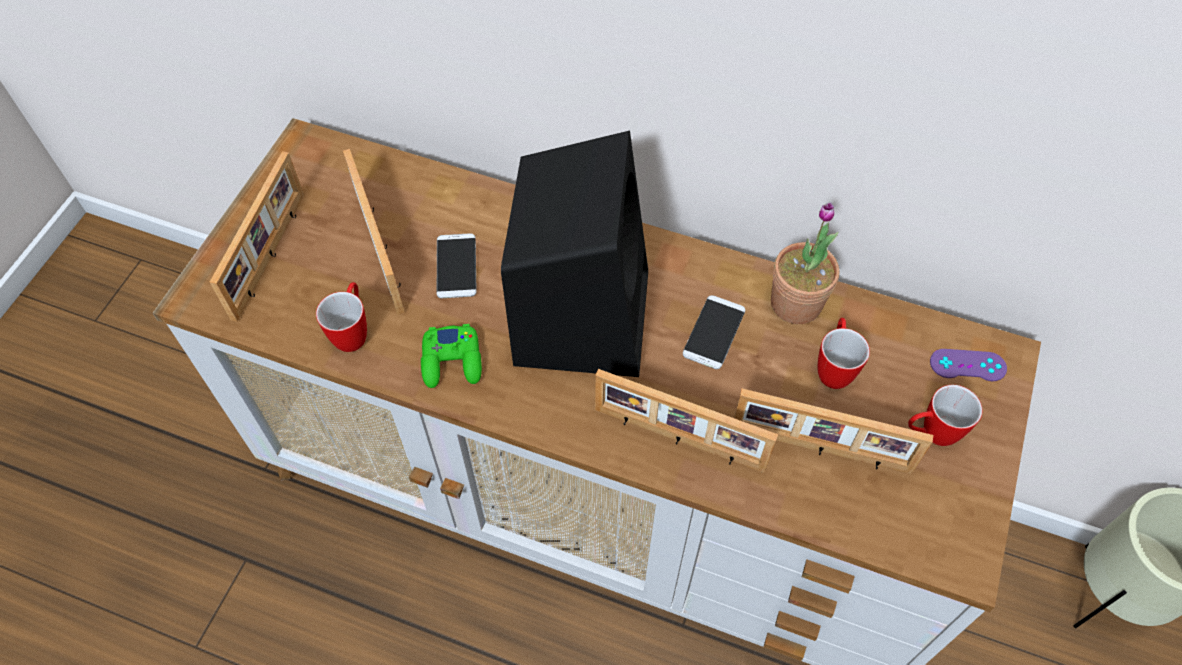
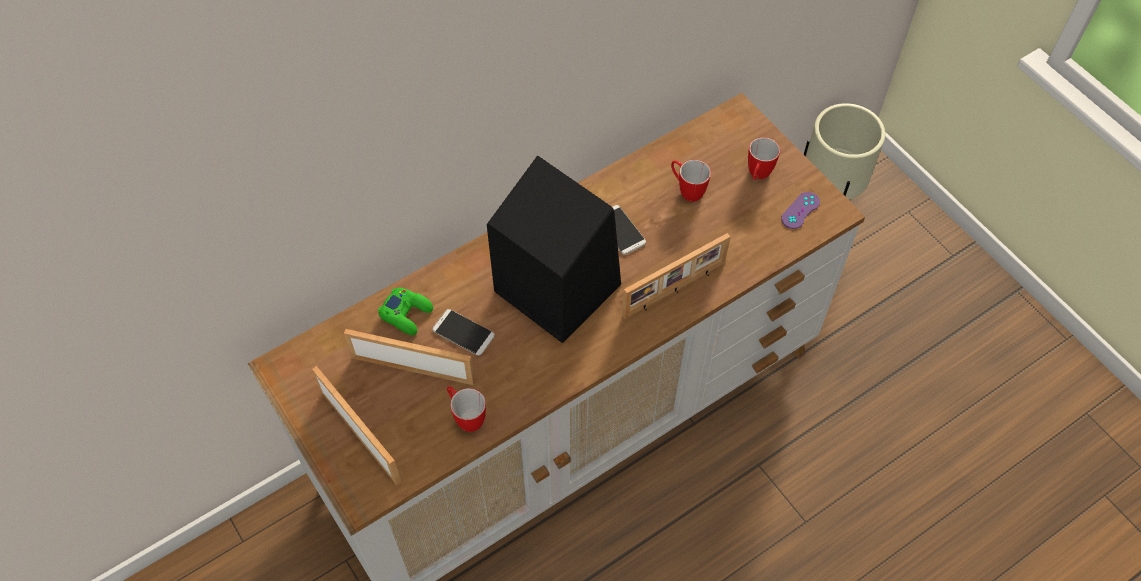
camera: 55 degrees left, 0 degrees up
(452, 361) = (533, 373): green game controller -> green game controller (406, 313)
(796, 303) = (633, 180): potted plant -> none
(820, 450) = (730, 230): picture frame -> none
(967, 365) = (731, 132): purple game controller -> purple game controller (800, 210)

